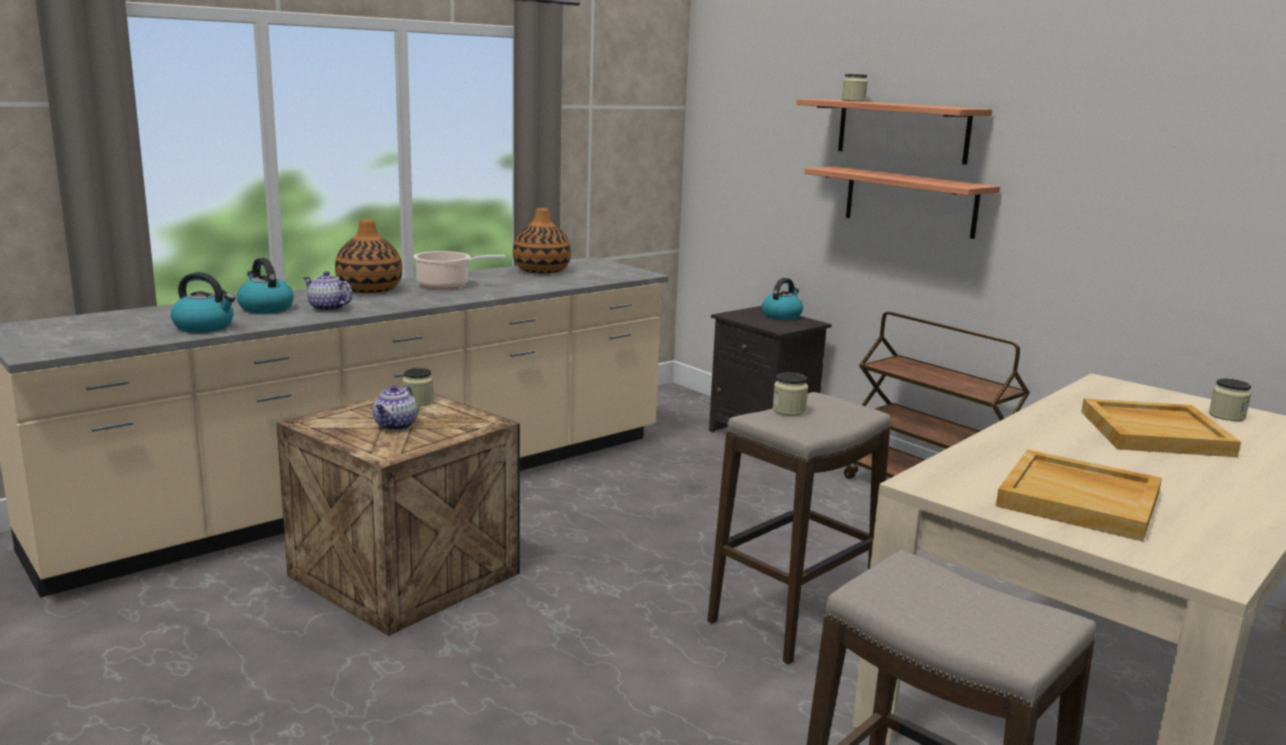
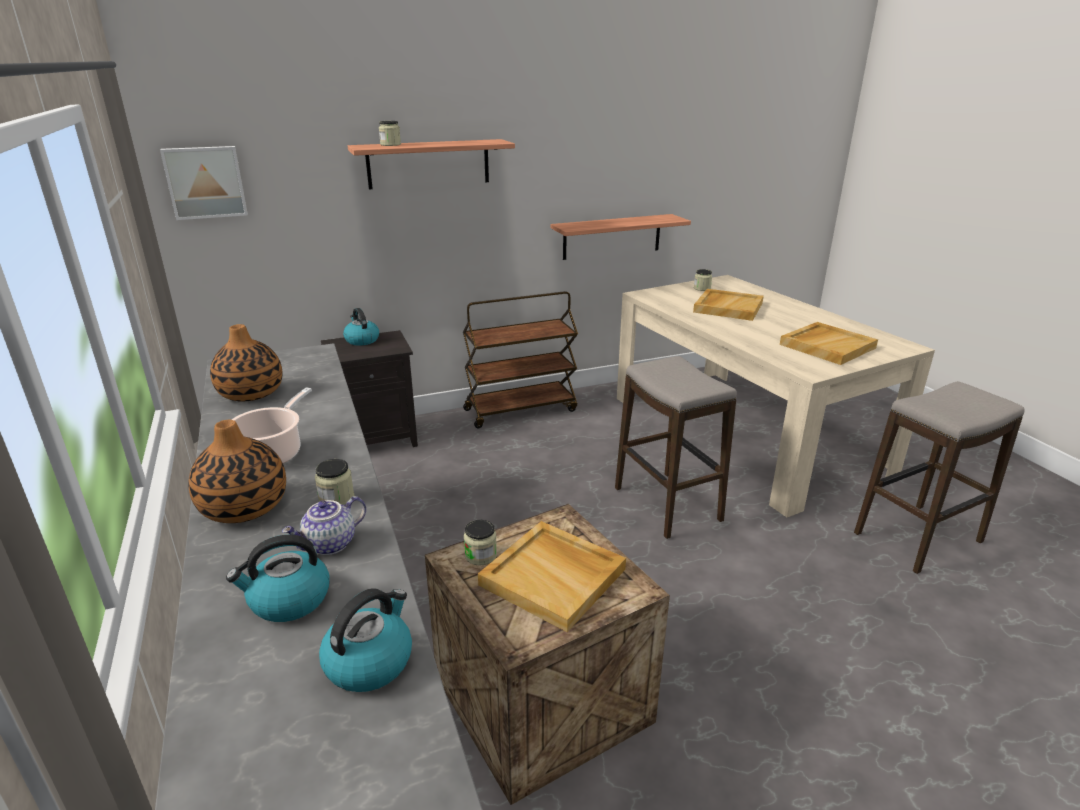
camera: 70 degrees left, 10 degrees up
(395, 426) = (554, 577): teapot -> beige tray
(720, 122) = (205, 182): none -> picture
(789, 410) = (667, 381): jar -> jar (336, 498)
(910, 201) = (446, 218): shelf -> shelf (612, 236)

